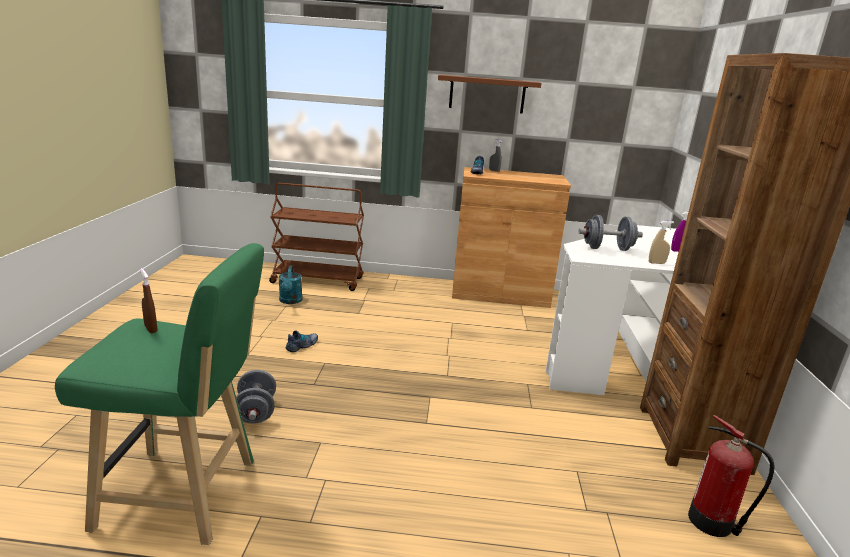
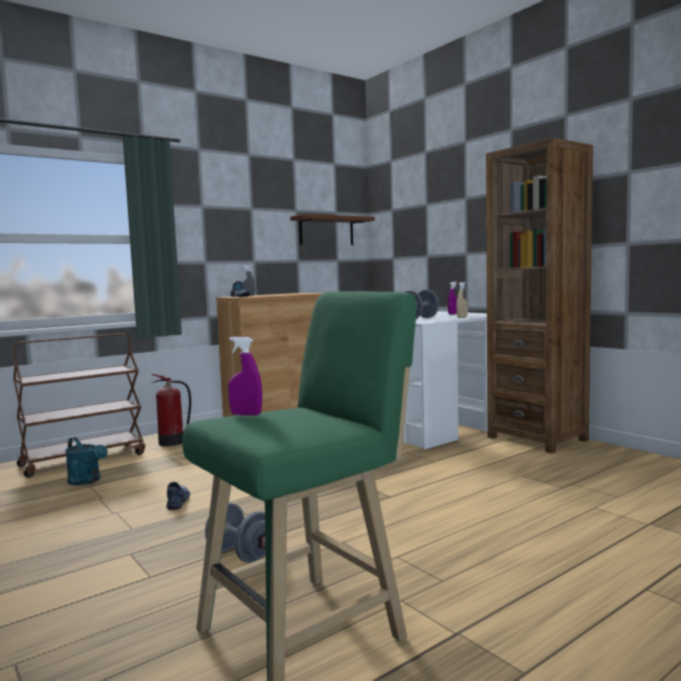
camera: 40 degrees left, 15 degrees down
(151, 329) = (246, 414): brown spray bottle -> purple spray bottle
(487, 94) = (225, 224): brown shelf -> brown shelf (326, 231)
(712, 522) = (614, 464): fire extinguisher -> fire extinguisher (173, 442)

